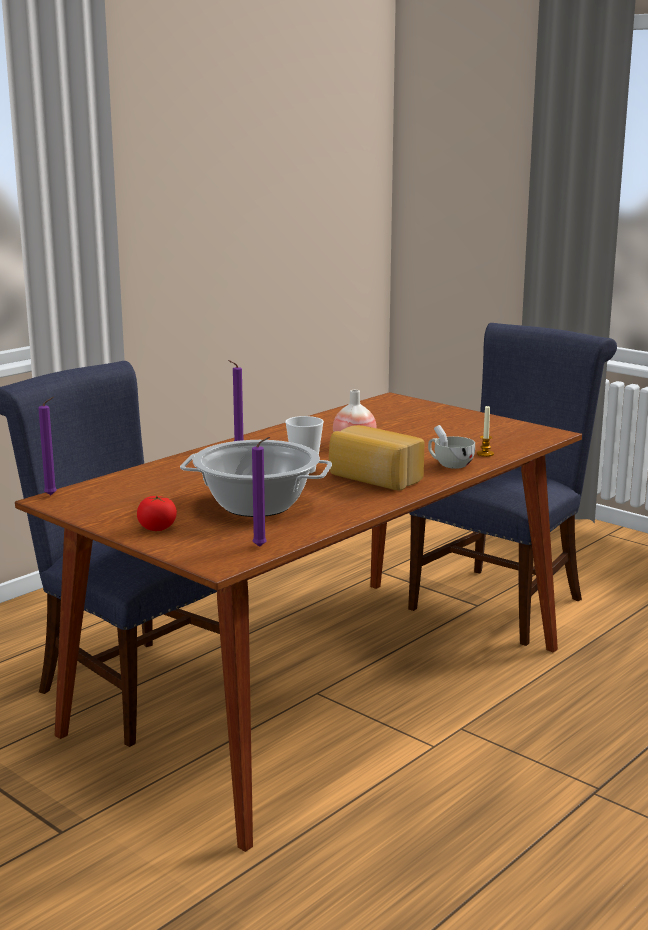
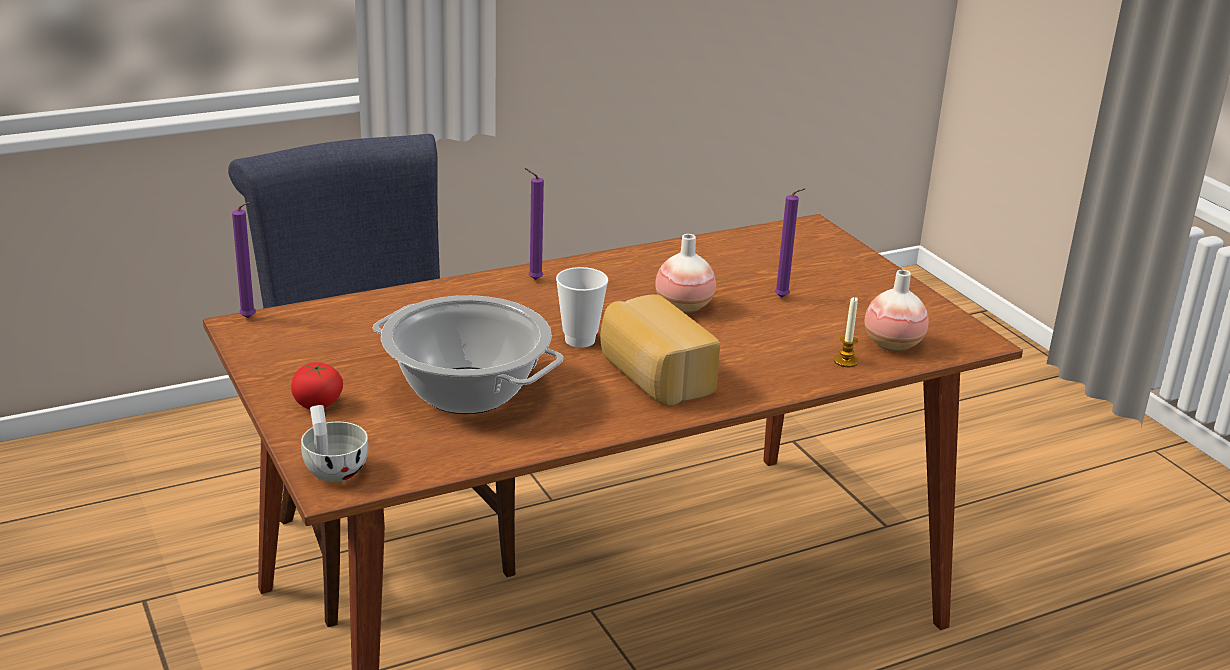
camera: 20 degrees right, 10 degrees up
(262, 547) = (409, 468): purple candle -> purple candle (783, 298)
(449, 464) = (778, 371): white cup -> white cup (333, 468)
(502, 600) = (926, 527): blue chair -> none
(504, 442) = (892, 344): none -> vase

